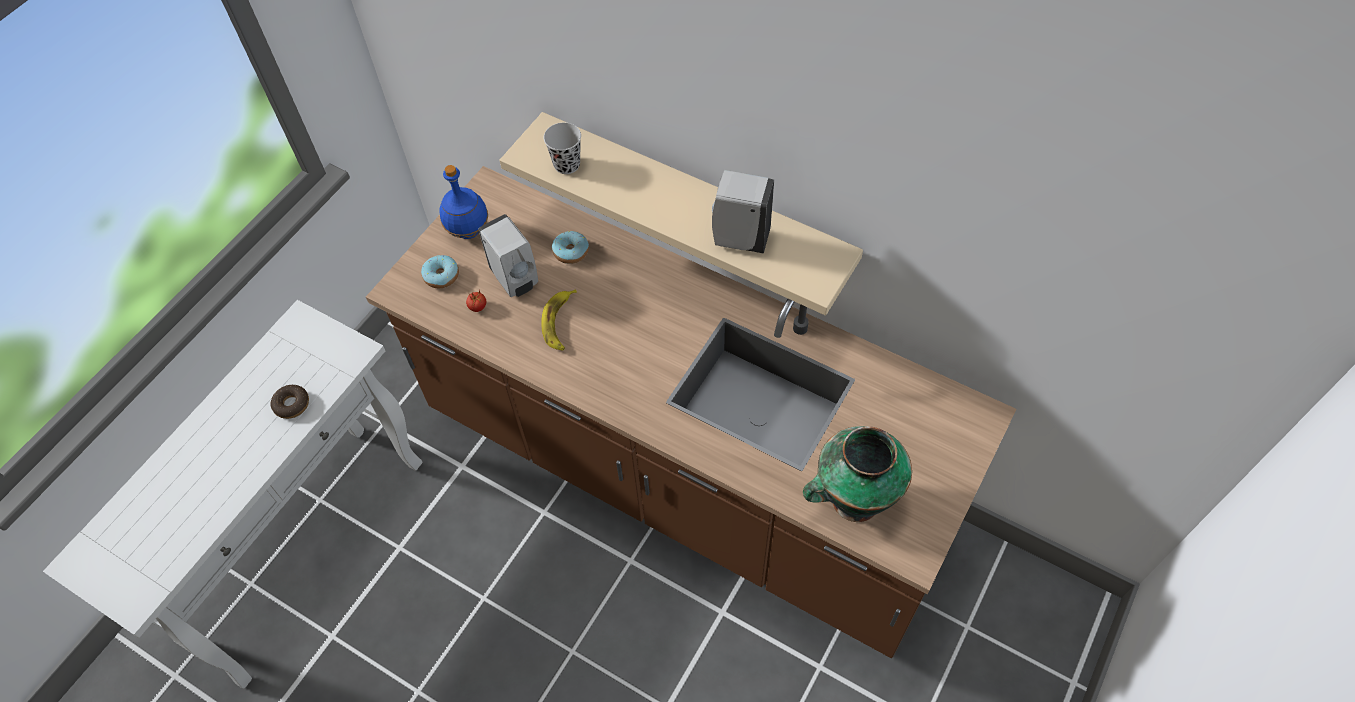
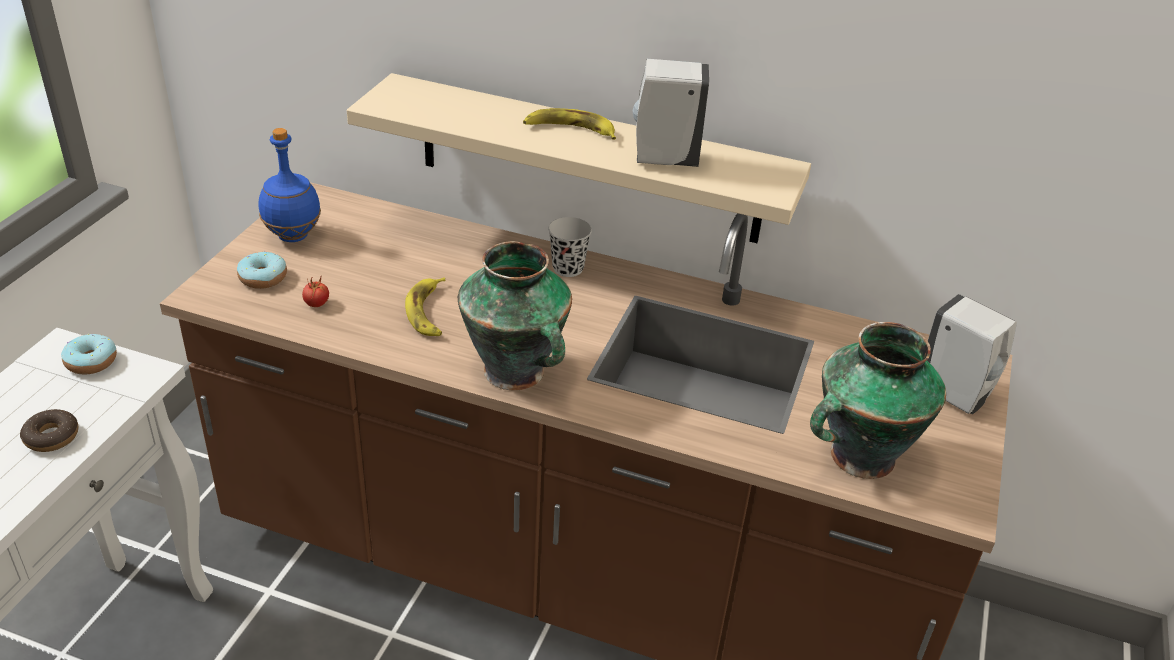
camera: 15 degrees left, 20 degrees down
(516, 280) = (363, 277): white soap dispenser -> white soap dispenser (955, 396)
(567, 164) = (433, 110): black cup -> black cup (568, 268)
(571, 252) = (429, 248): donut -> donut (91, 362)
(614, 392) = (516, 373): none -> vase
(672, 196) = (570, 130): none -> banana

